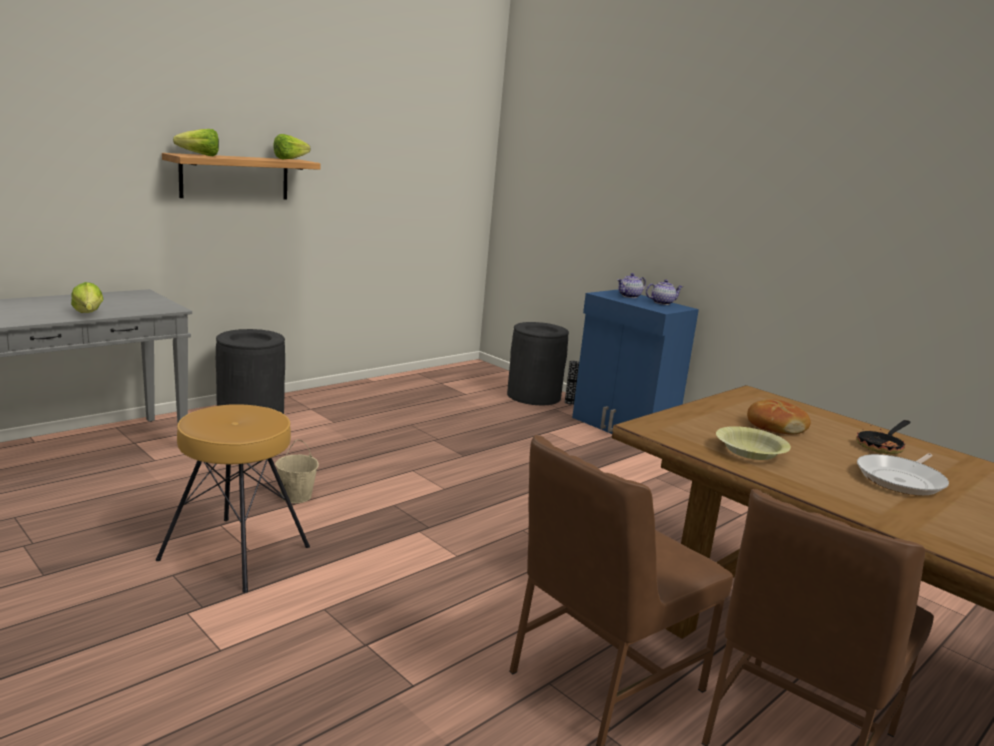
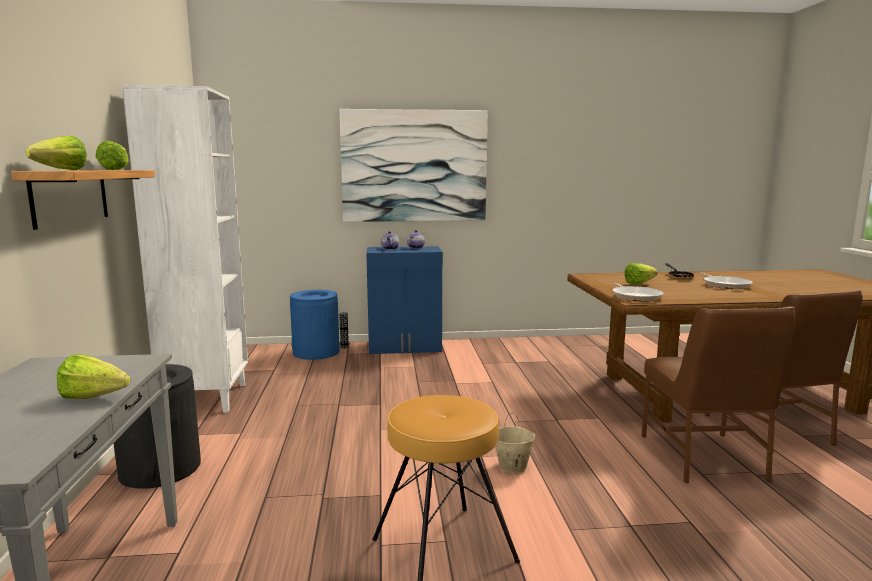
camera: 50 degrees left, 5 degrees down
(295, 496) = (367, 491): beige bucket -> beige bucket (512, 466)
(374, 391) = (206, 398): none -> white bookcase
(533, 396) = (316, 352): black trash can -> blue trash can
(676, 427) = (635, 296): none -> frying pan
(692, 193) = (414, 166): none -> picture
(749, 452) = (681, 295): yellow bowl -> none
(775, 426) = (642, 283): bread -> lettuce

